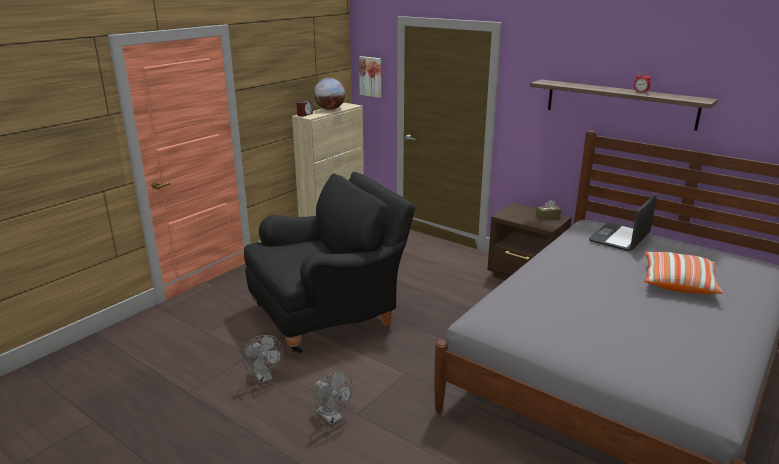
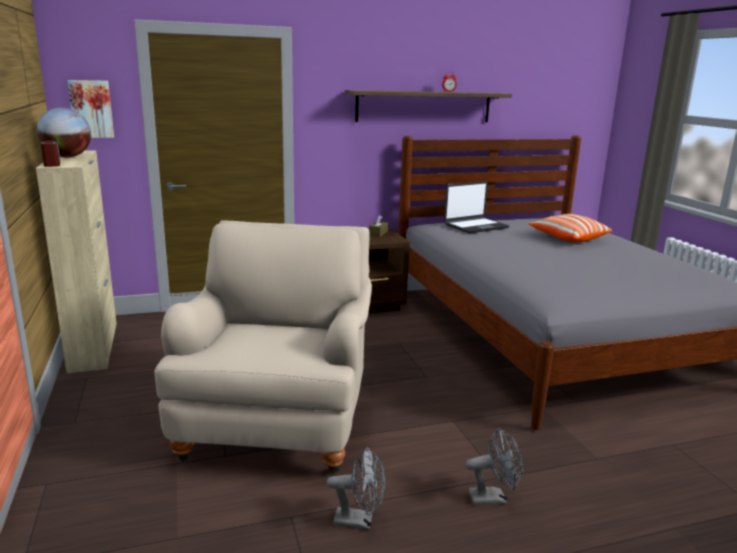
camera: 55 degrees left, 5 degrees down
(329, 313) = (278, 419): black armchair -> beige armchair
(620, 238) = (475, 226): laptop -> laptop turned 105 degrees counterclockwise

